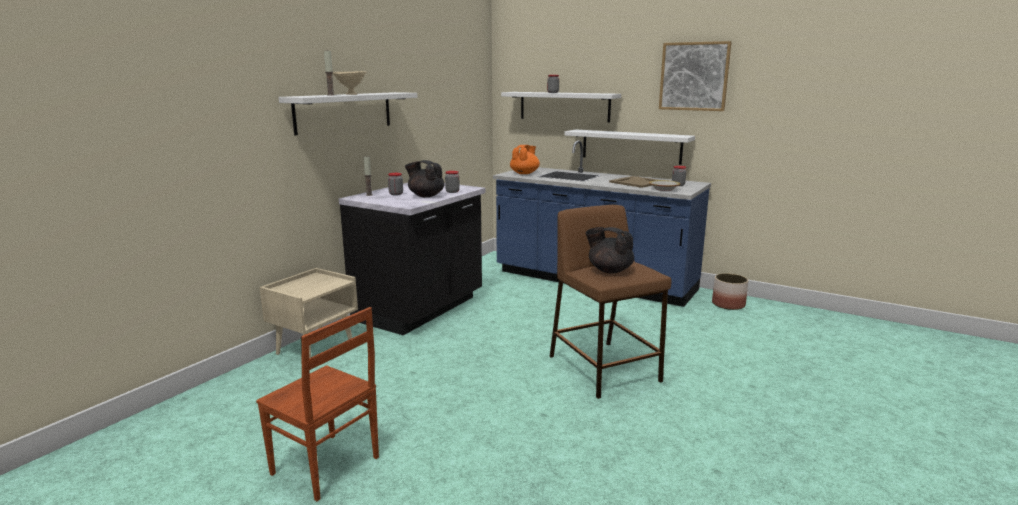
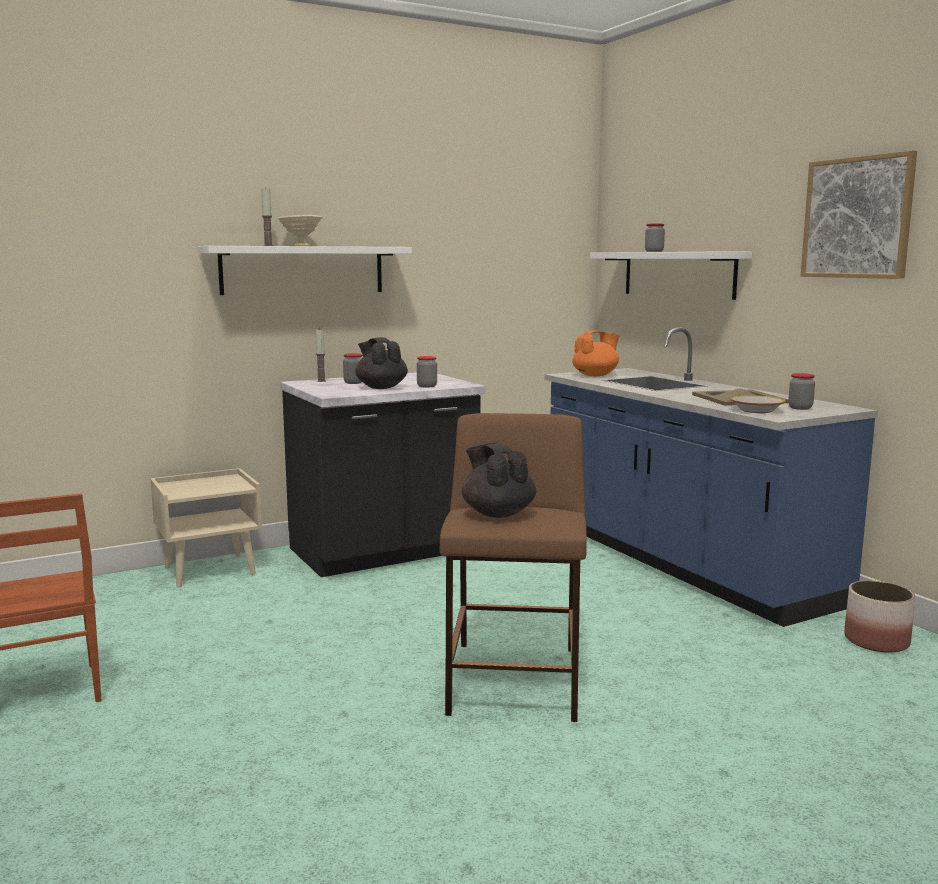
camera: 30 degrees right, 5 degrees down
(631, 146) = (763, 340): white shelf -> none

